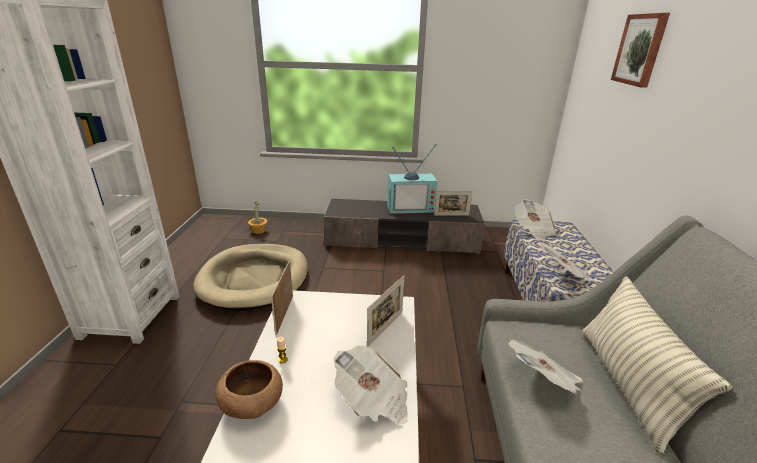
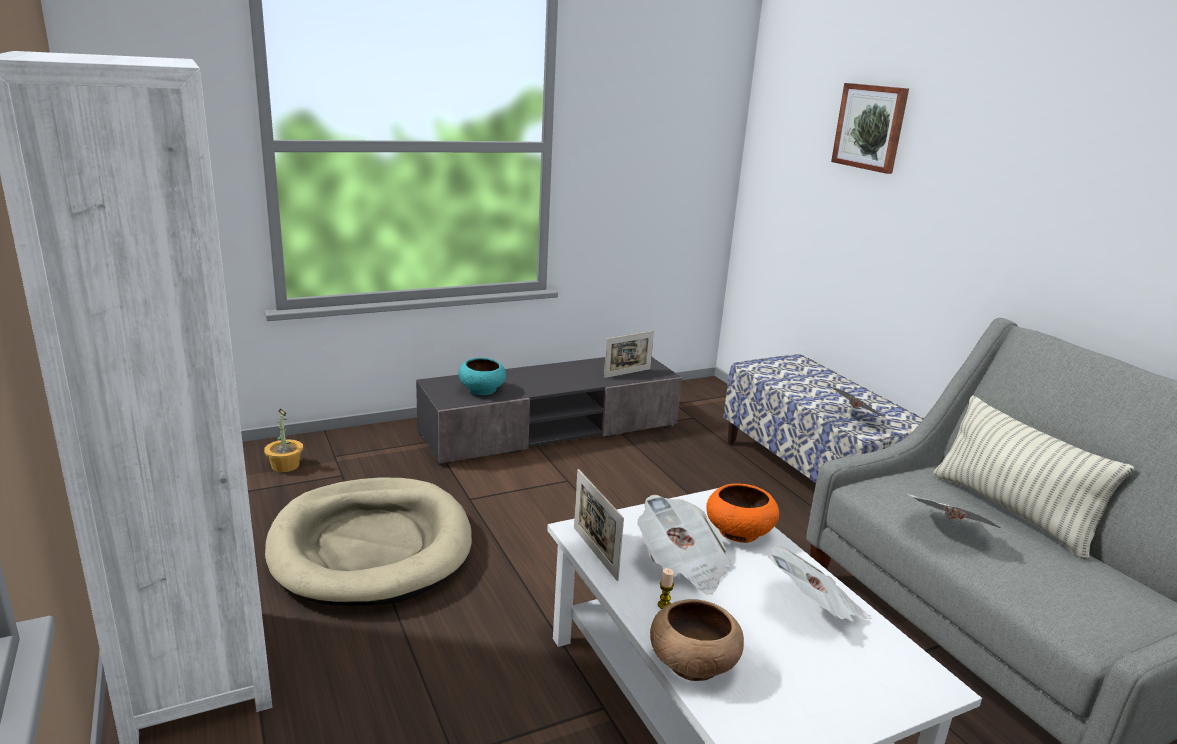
camera: 30 degrees left, 5 degrees down
(358, 209) = (482, 390): none -> turquoise bowl
(385, 328) = (738, 532): picture frame -> orange bowl
(410, 207) = (558, 372): television -> none
(533, 230) = (770, 371): newspaper -> newspaper (682, 565)

